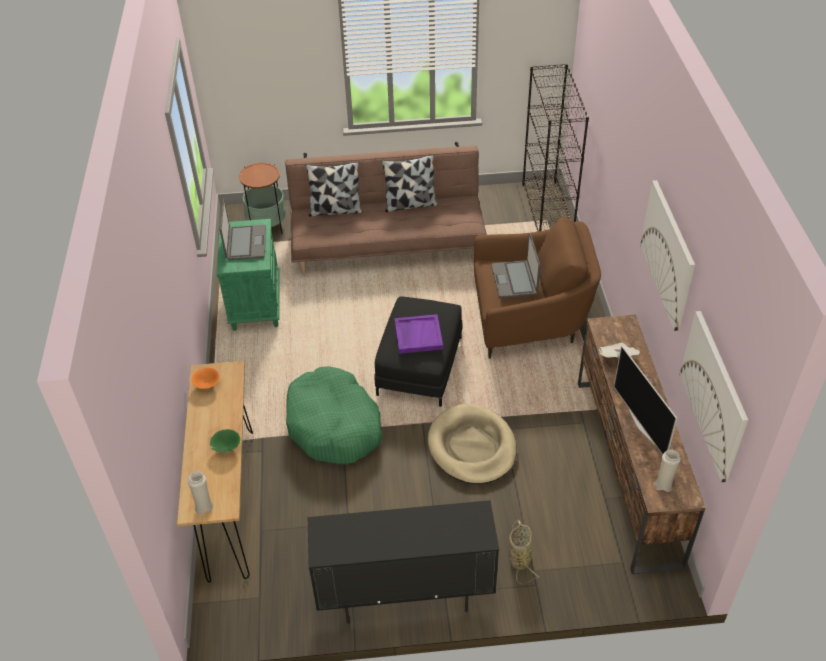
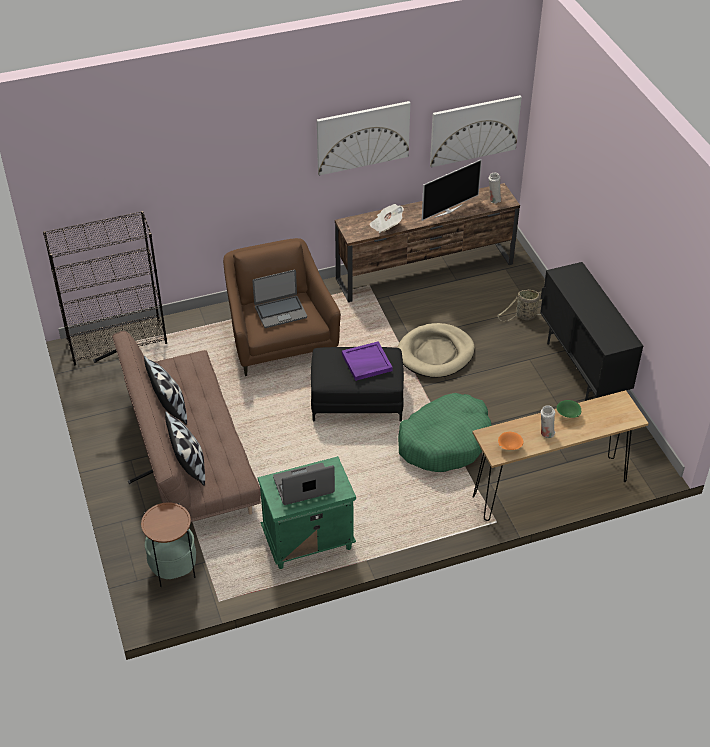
camera: 105 degrees left, 0 degrees up
(204, 506) = (626, 412): white vase -> white vase (546, 433)

